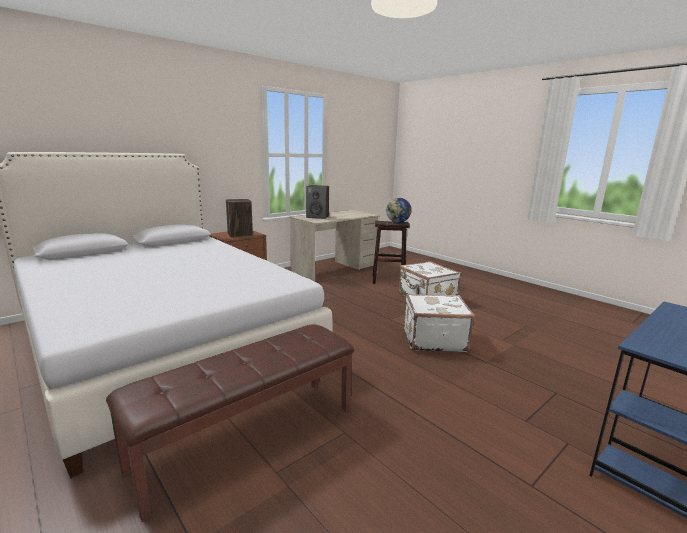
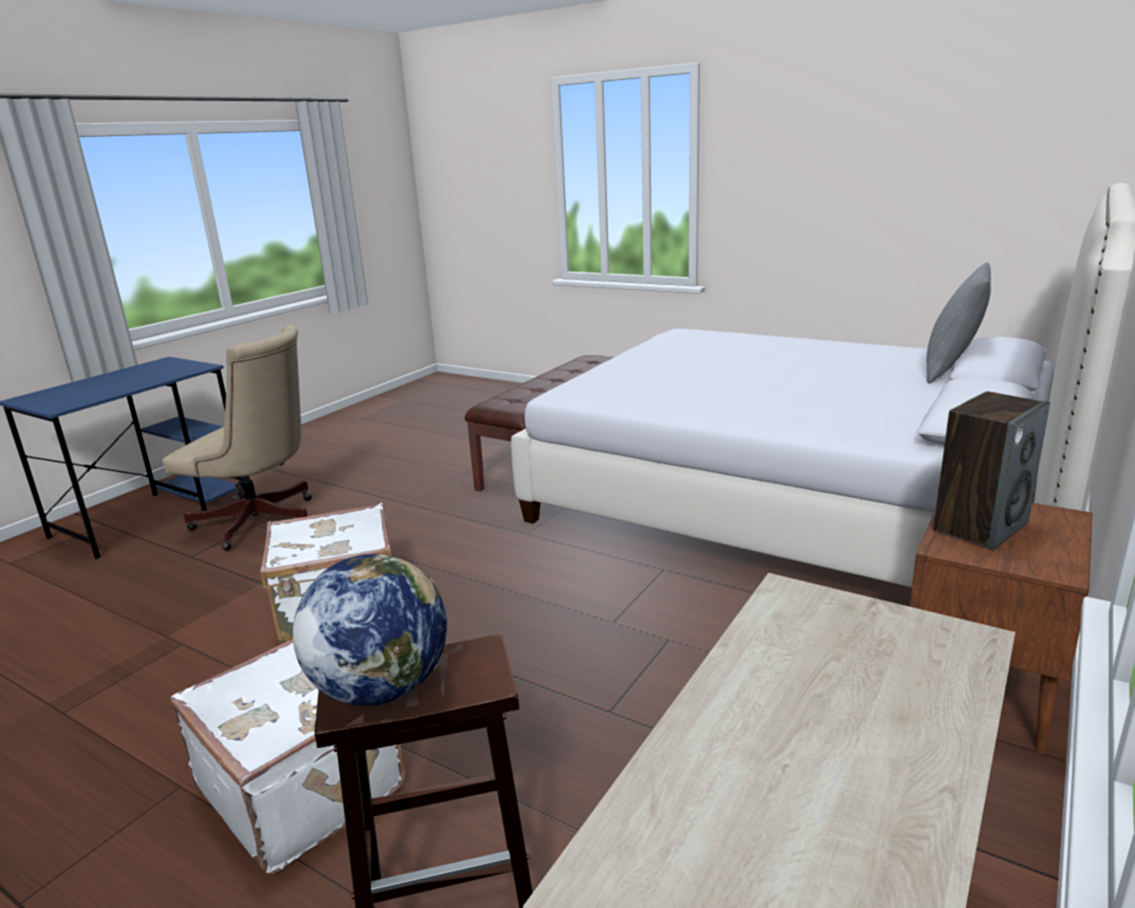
camera: 165 degrees right, 5 degrees up
(86, 257) = (951, 370): none -> grey pillow
(318, 217) = (870, 665): speaker -> none
(527, 416) = (262, 523): none -> beige office chair

